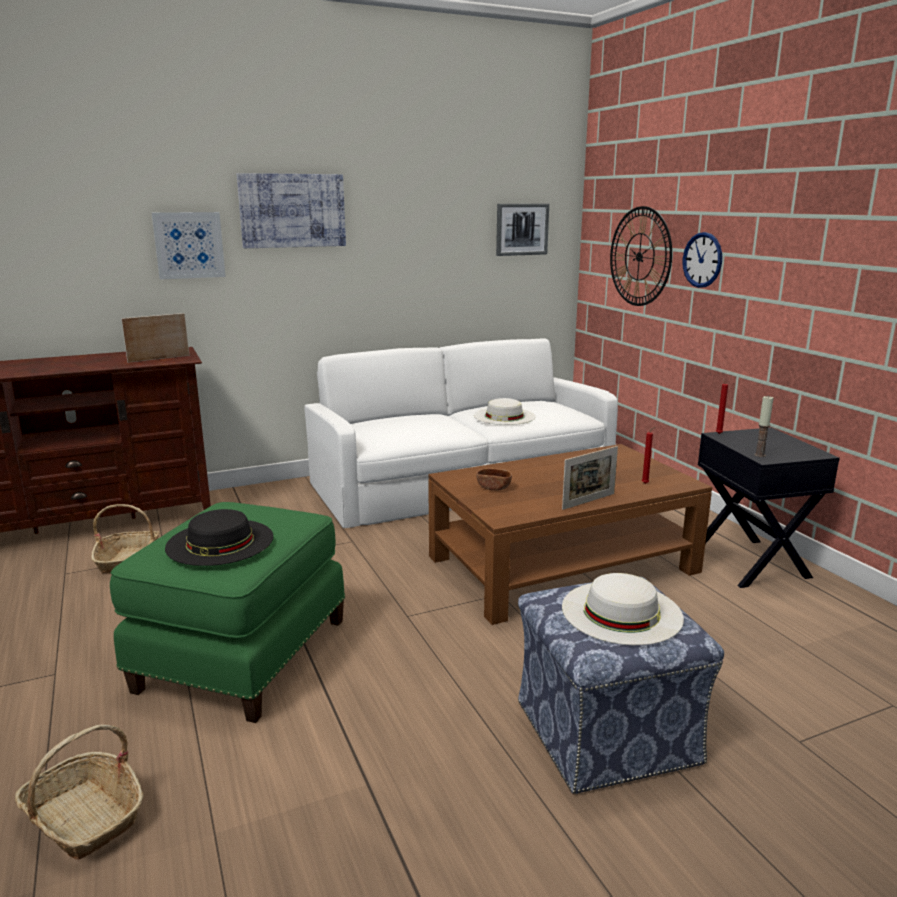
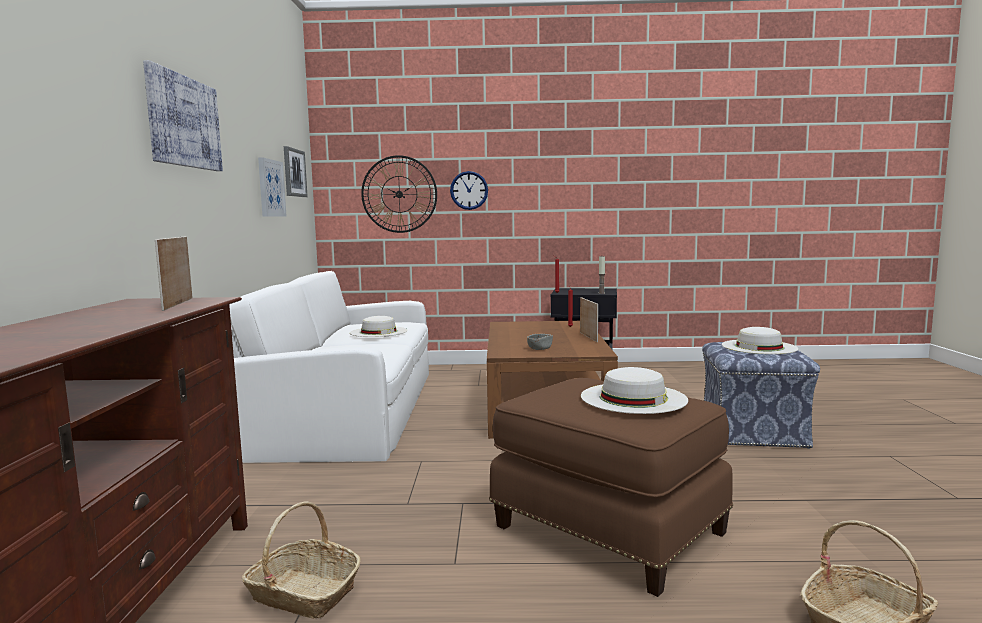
camera: 65 degrees left, 10 degrees down
(189, 245) = (108, 148): picture -> picture (270, 188)
(220, 542) = (633, 398): black hat -> white hat
(241, 653) = (607, 531): green ottoman -> brown ottoman
(493, 487) = (540, 348): brown bowl -> grey bowl

